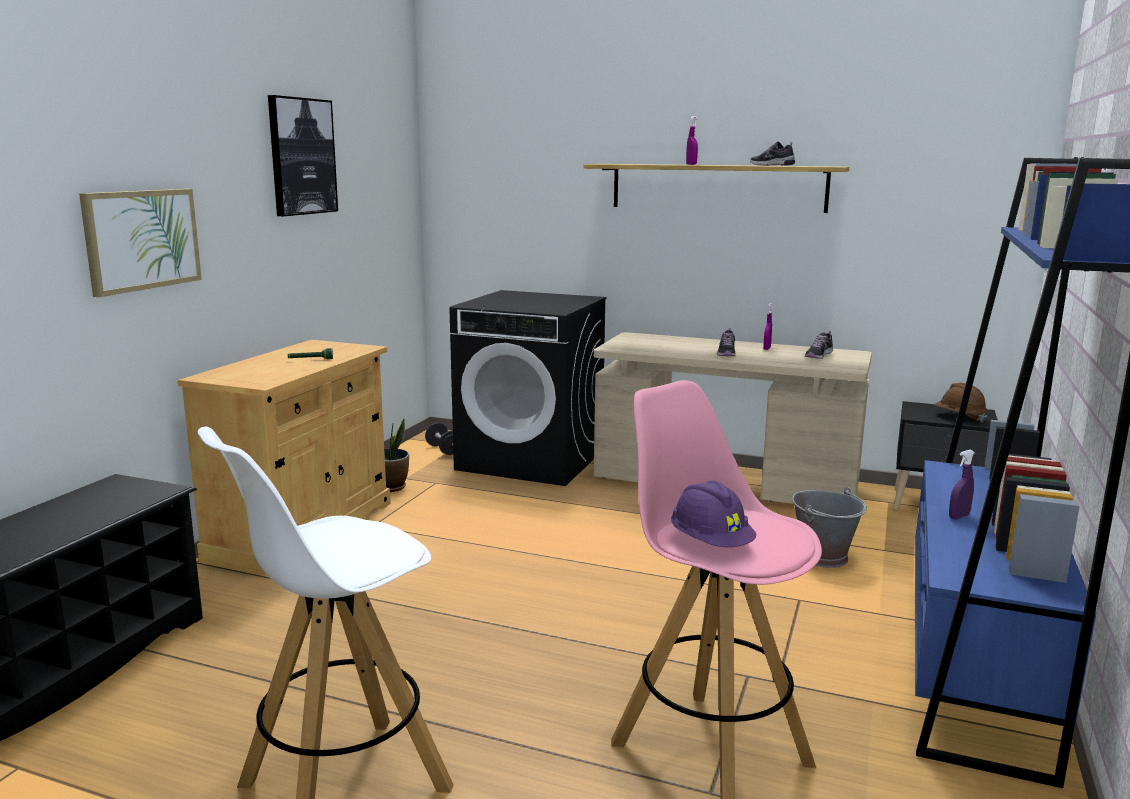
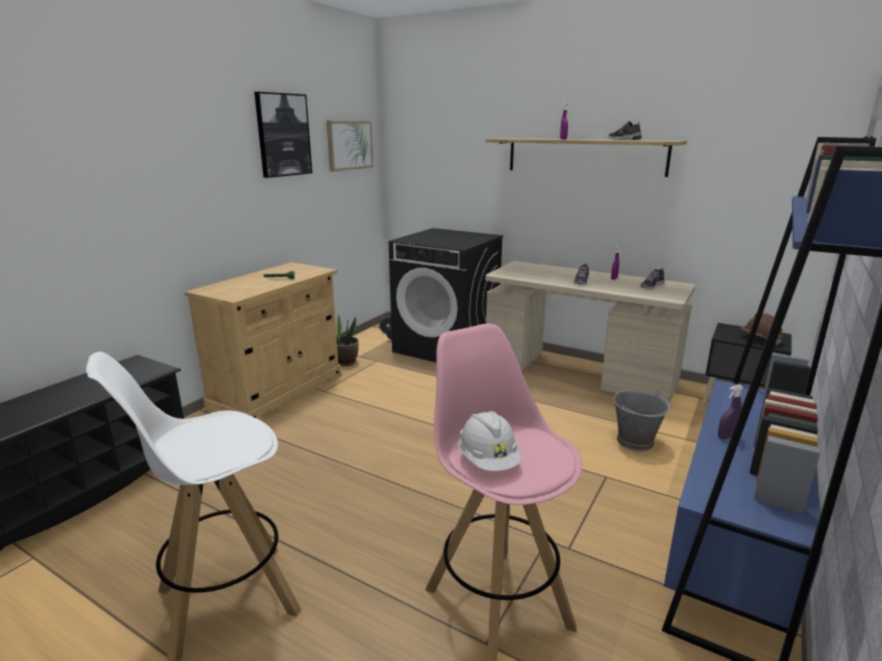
camera: 10 degrees right, 5 degrees up
(142, 239) = (154, 196): picture -> picture (349, 145)
(711, 544) = (488, 461): purple hard hat -> white hard hat

